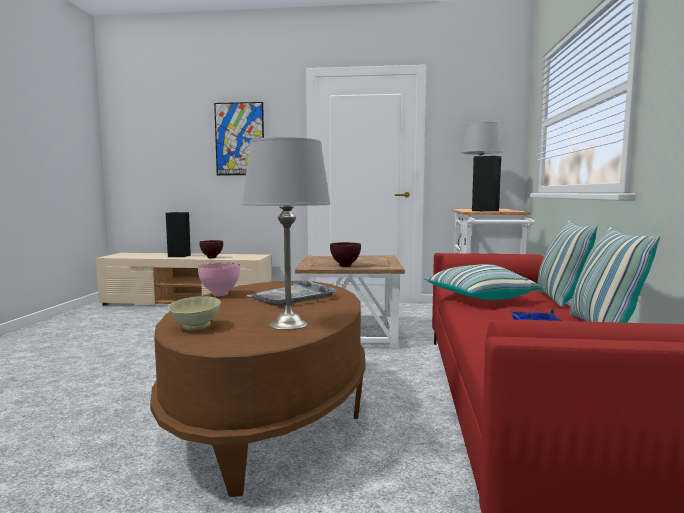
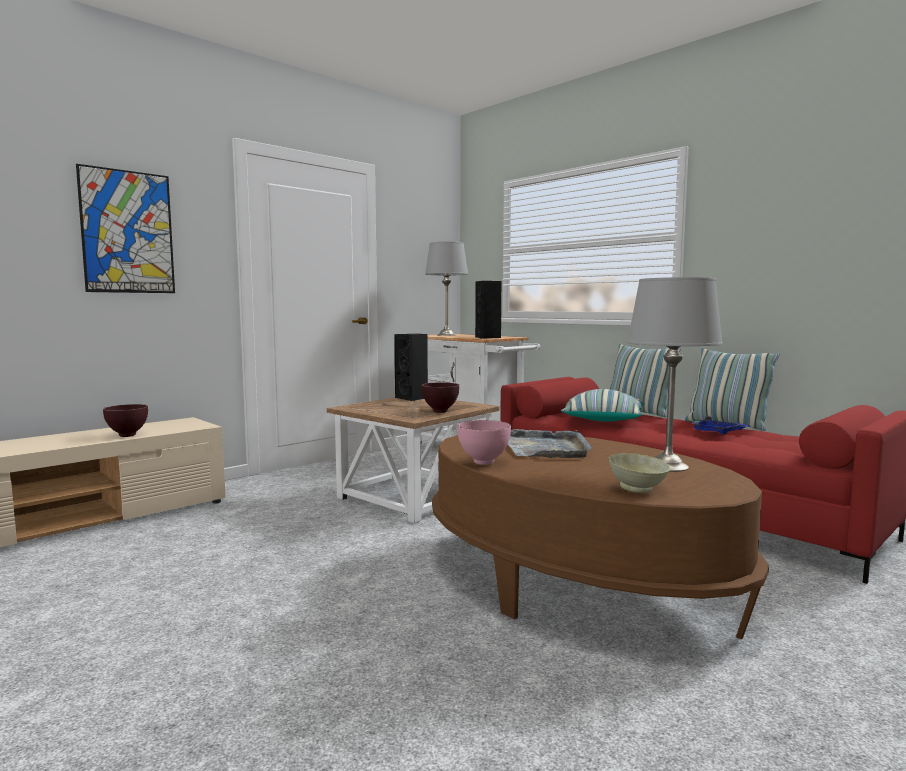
camera: 50 degrees left, 0 degrees up
(179, 256) = (45, 443): black speaker -> black speaker (412, 398)

